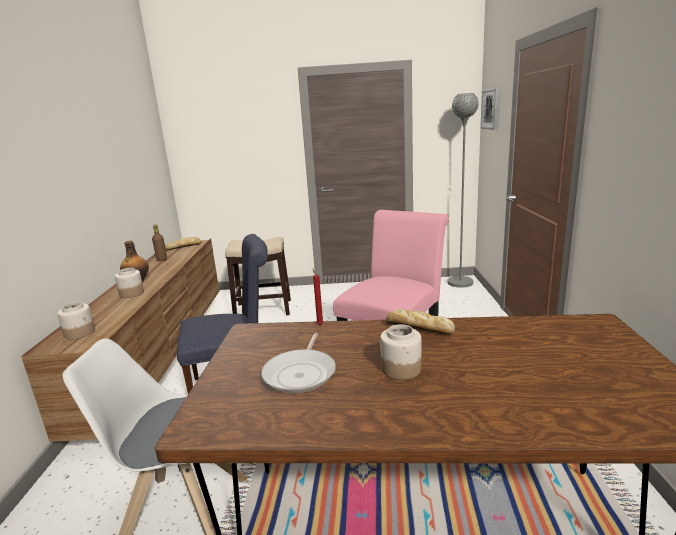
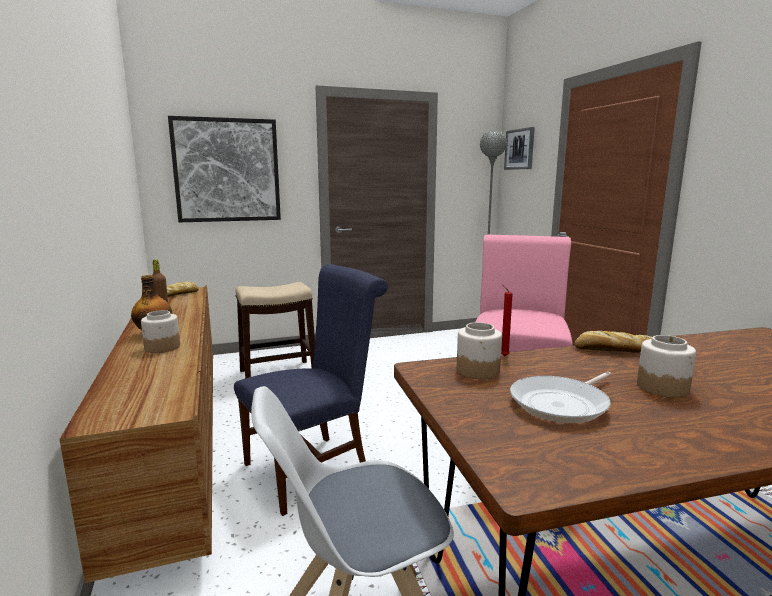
camera: 20 degrees left, 5 degrees down
(80, 333) = (135, 399): jar -> jar (478, 371)
(230, 146) = (227, 170): none -> picture
(301, 373) = (562, 404): frying pan -> frying pan turned 60 degrees clockwise

